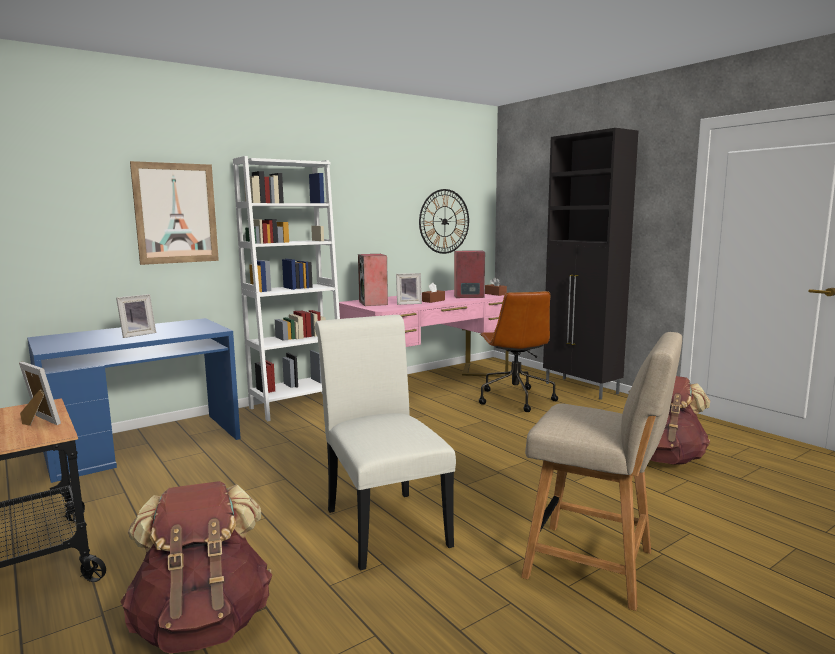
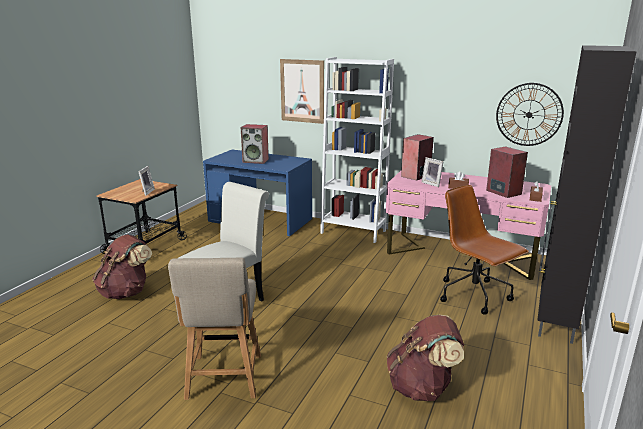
camera: 60 degrees right, 10 degrees up
(137, 334) = (256, 161): picture frame -> speaker
(514, 399) = (474, 295): brown office chair -> brown office chair turned 90 degrees clockwise

